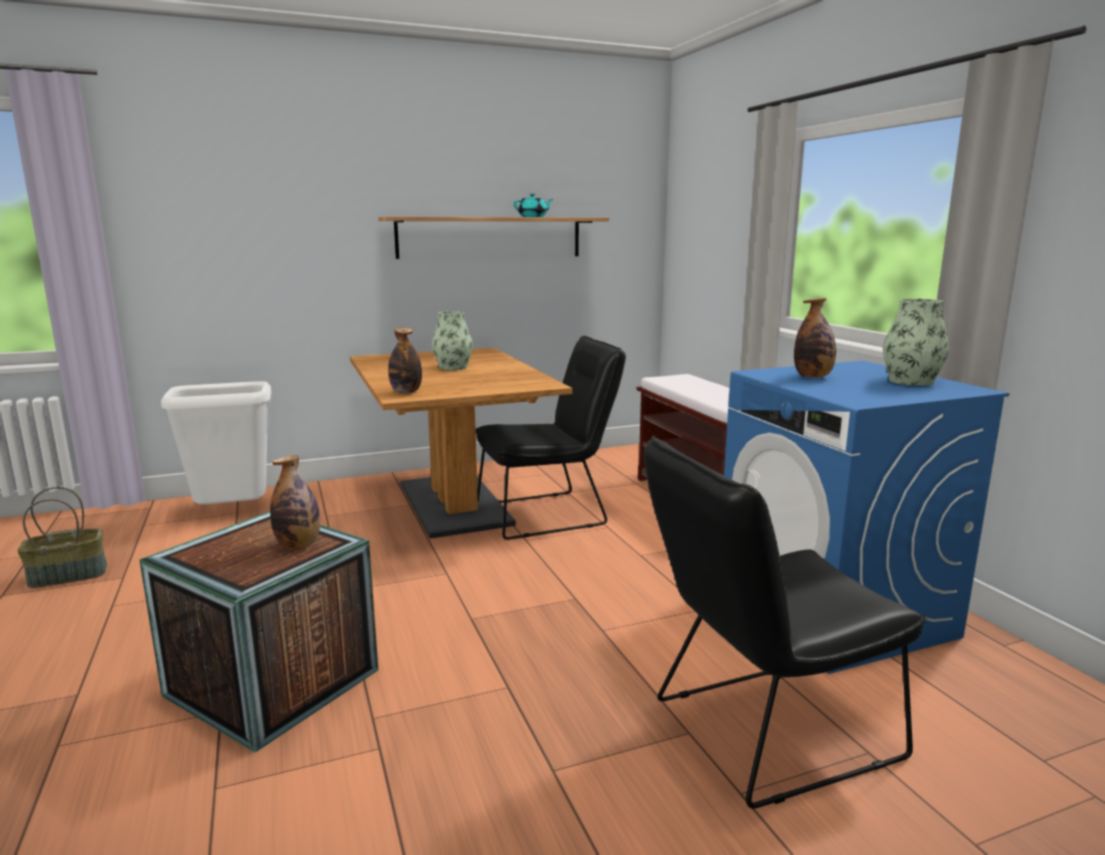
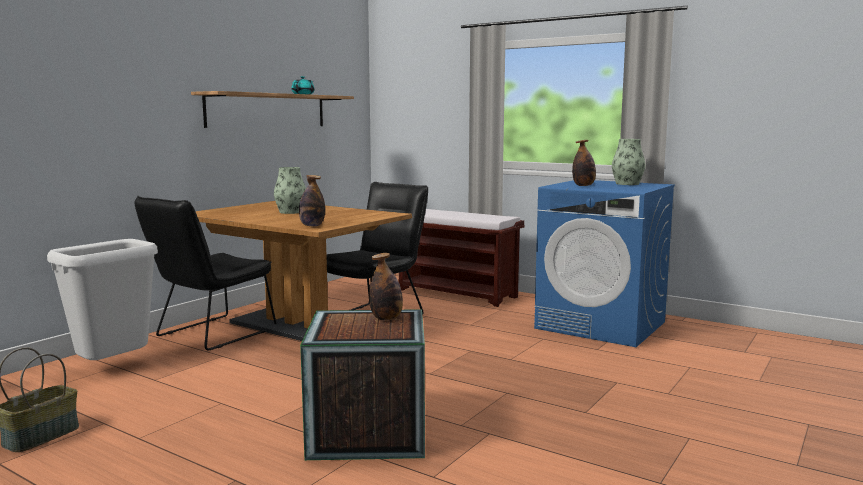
camera: 35 degrees left, 5 degrees down
(761, 732) = (643, 373): black chair -> black chair (210, 334)

